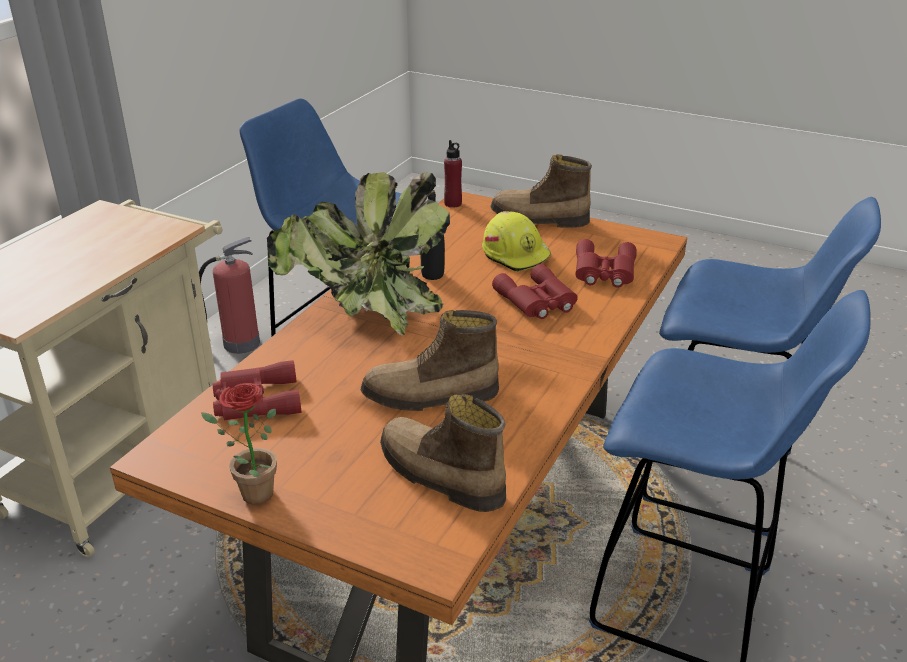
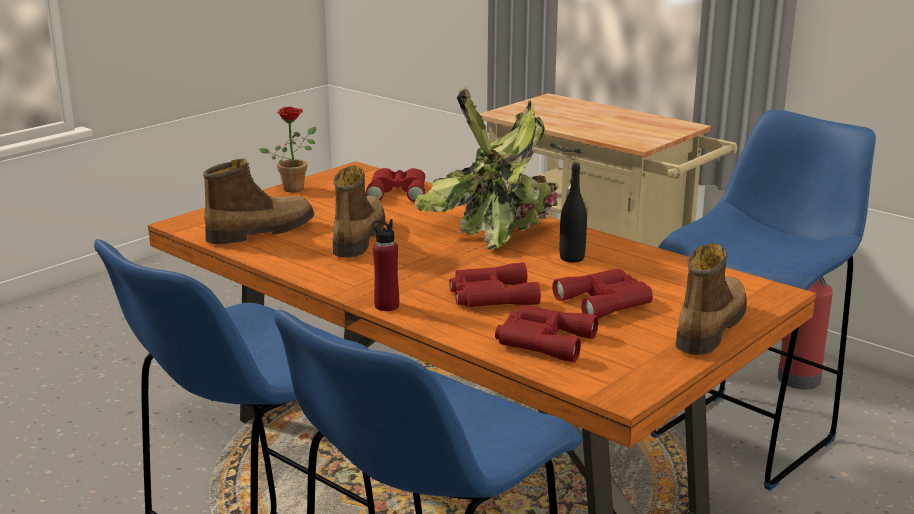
camera: 105 degrees right, 10 degrees down
(453, 204) = (766, 286): red bottle -> red bottle (386, 306)
(516, 254) = (607, 301): yellow hard hat -> red binoculars

